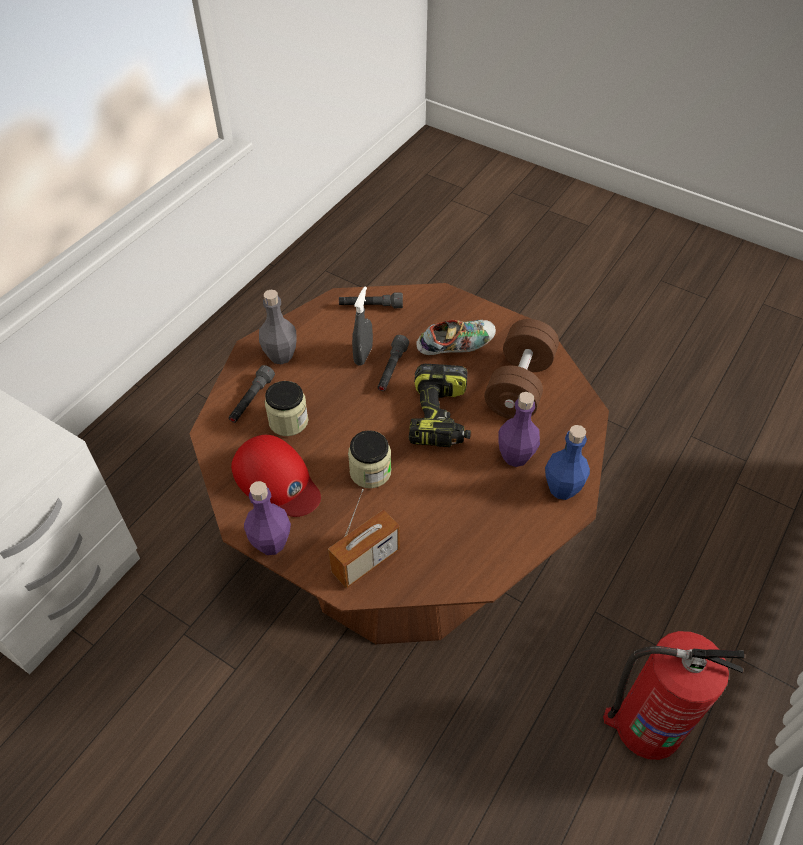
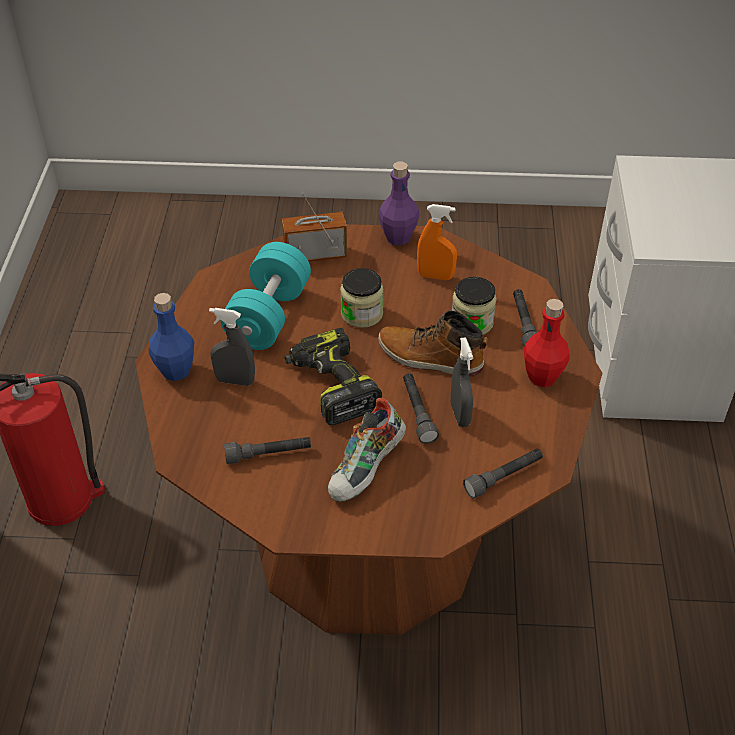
camera: 150 degrees right, 5 degrees down
(277, 480) = (435, 276): red cap -> orange spray bottle
(281, 356) = (542, 377): grey bottle -> red bottle
(348, 406) = (430, 358): none -> boot
(365, 561) = (315, 255): radio -> radio turned 60 degrees clockwise
(453, 508) = (268, 315): none -> turquoise dumbbell
(515, 456) = (235, 381): purple bottle -> grey spray bottle
(519, 386) = (268, 454): brown dumbbell -> grey flashlight

